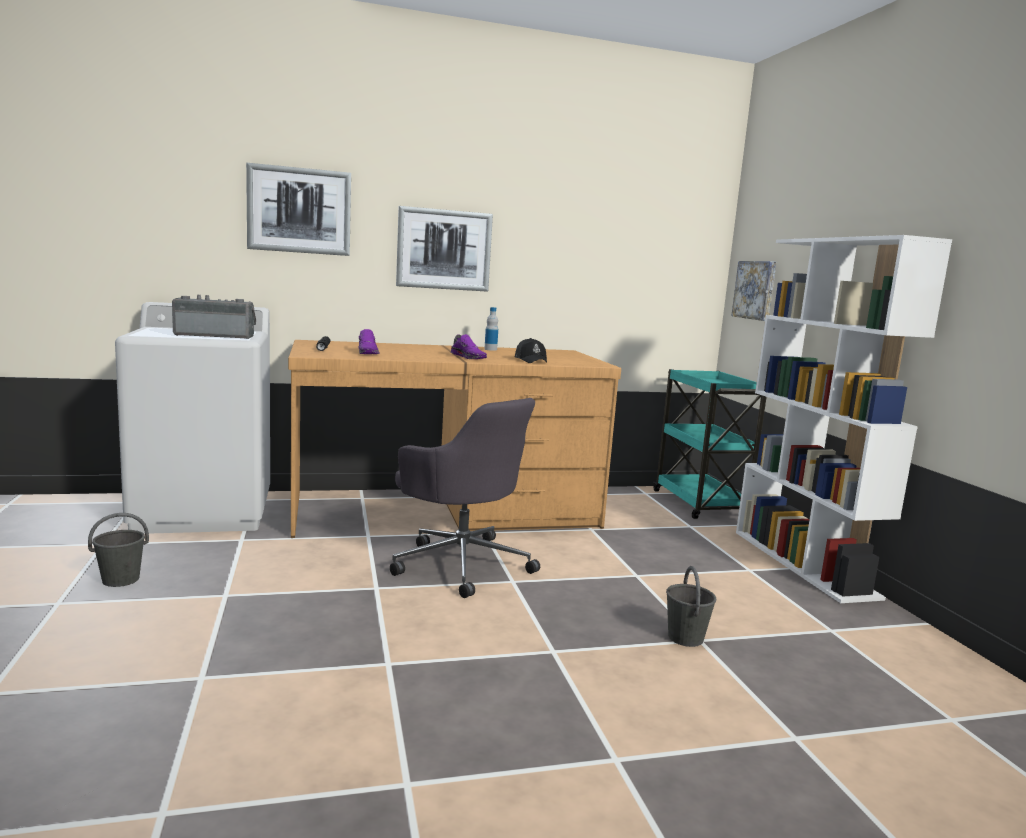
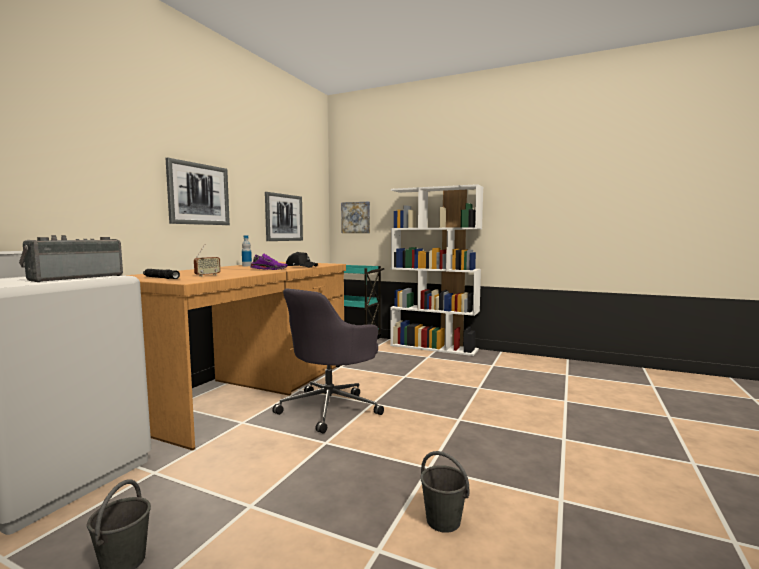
camera: 50 degrees left, 5 degrees down
(299, 210) = (83, 154): picture -> picture (284, 217)
(368, 352) = (207, 275): purple shoe -> radio
(461, 563) = (330, 408): grey office chair -> grey office chair turned 135 degrees clockwise
(685, 638) = (474, 389): grey bucket -> grey bucket (444, 521)

